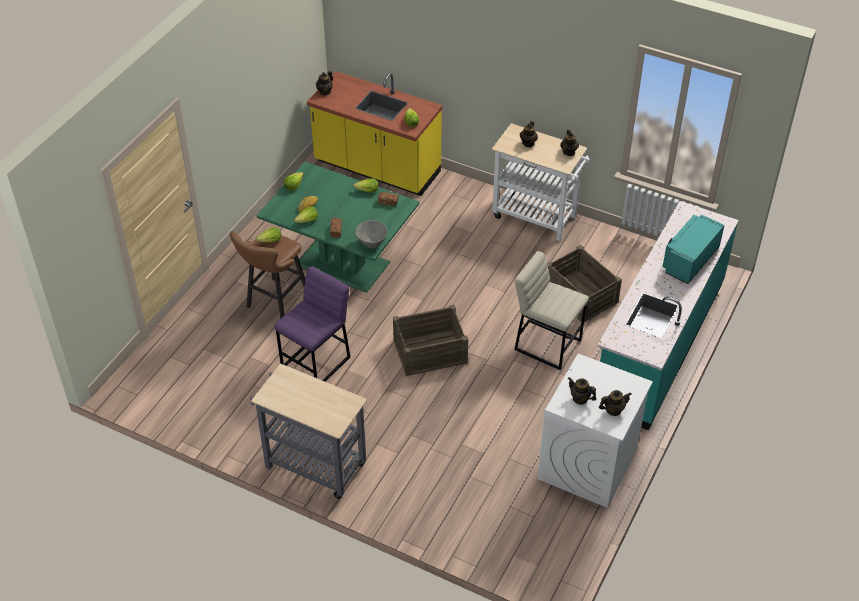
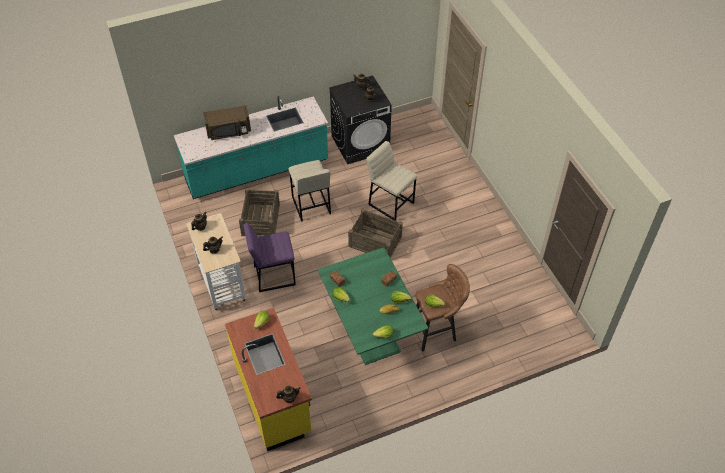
camera: 140 degrees left, 5 degrees up
(314, 466) = (491, 221): grey cart -> none
(317, 361) = (442, 276): purple chair -> purple chair (273, 276)
(372, 244) = (376, 257): grey bowl -> none
(461, 407) = (390, 203): none -> beige chair
(587, 465) = (360, 143): white washing machine -> black washing machine
(689, 260) = (229, 131): turquoise microwave -> brown microwave

